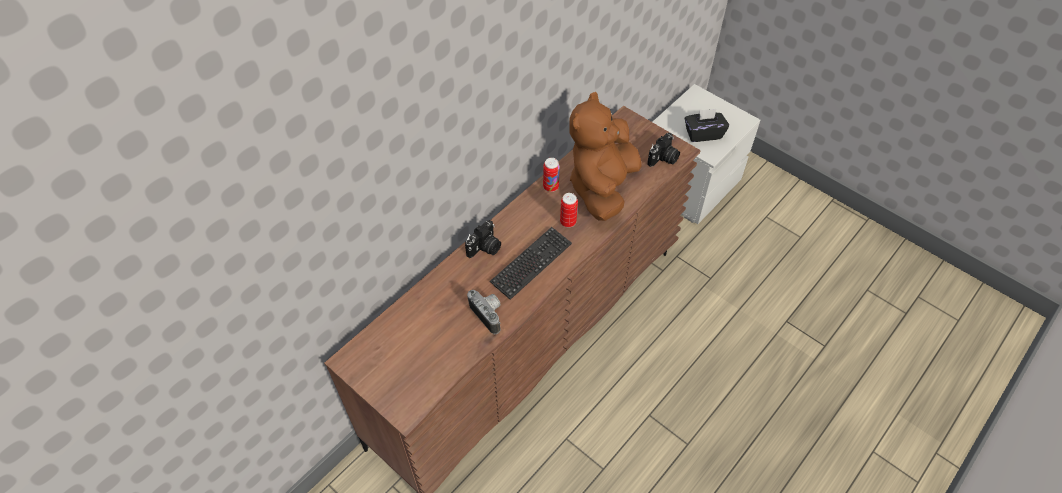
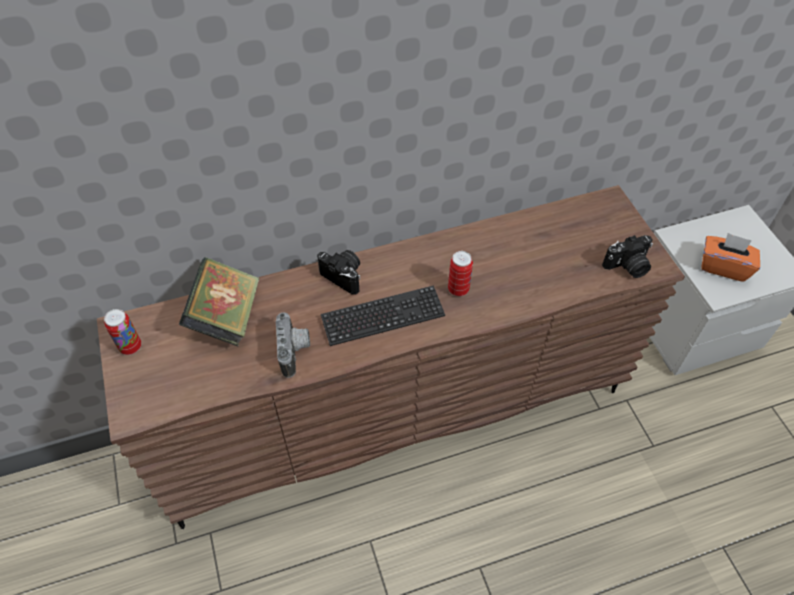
camera: 30 degrees right, 0 degrees up
(422, 315) = (226, 317): none -> book
(485, 248) = (344, 276): camera -> camera turned 120 degrees counterclockwise
(550, 187) = (466, 241): can -> can (130, 347)
(602, 187) = (527, 267): brown plush toy -> none
(703, 134) = (723, 267): black tissue box -> orange tissue box

